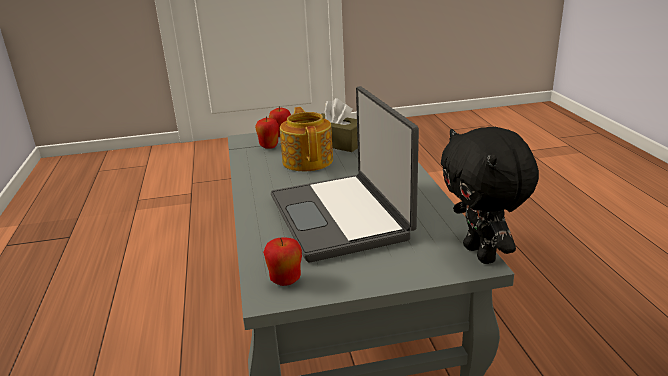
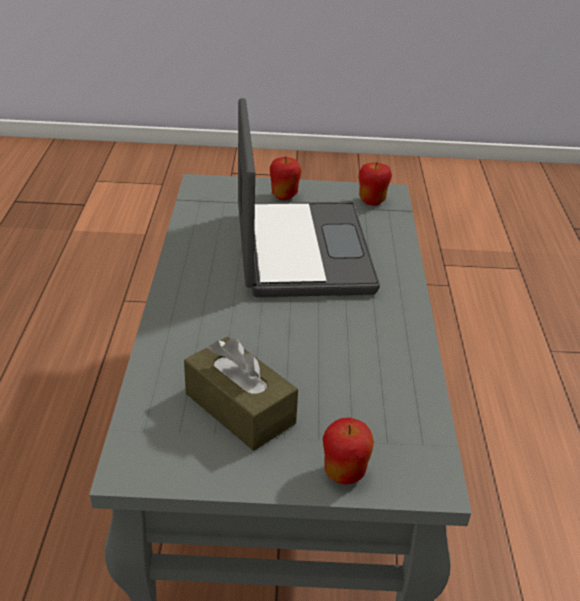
camera: 170 degrees left, 10 degrees up
(269, 146) = (375, 431): apple -> apple (284, 196)
(308, 160) = (309, 367): teapot -> none
(482, 254) = (193, 189): black plush toy -> none

